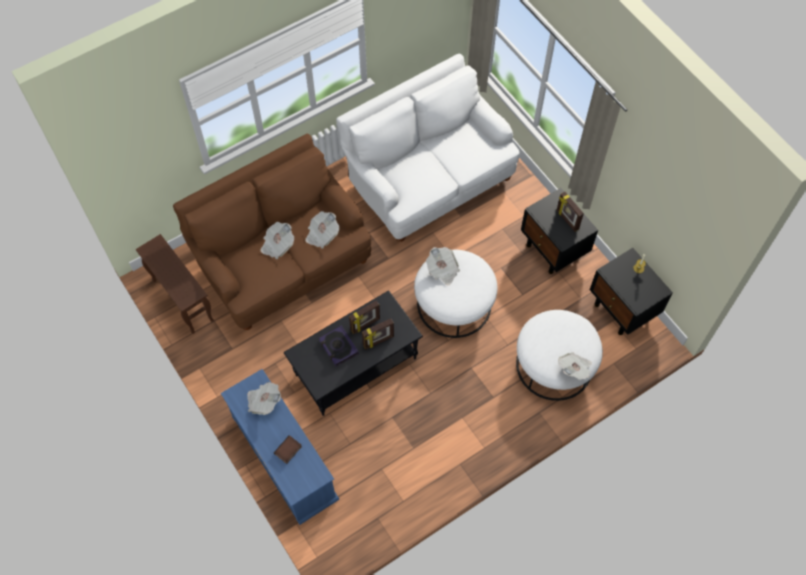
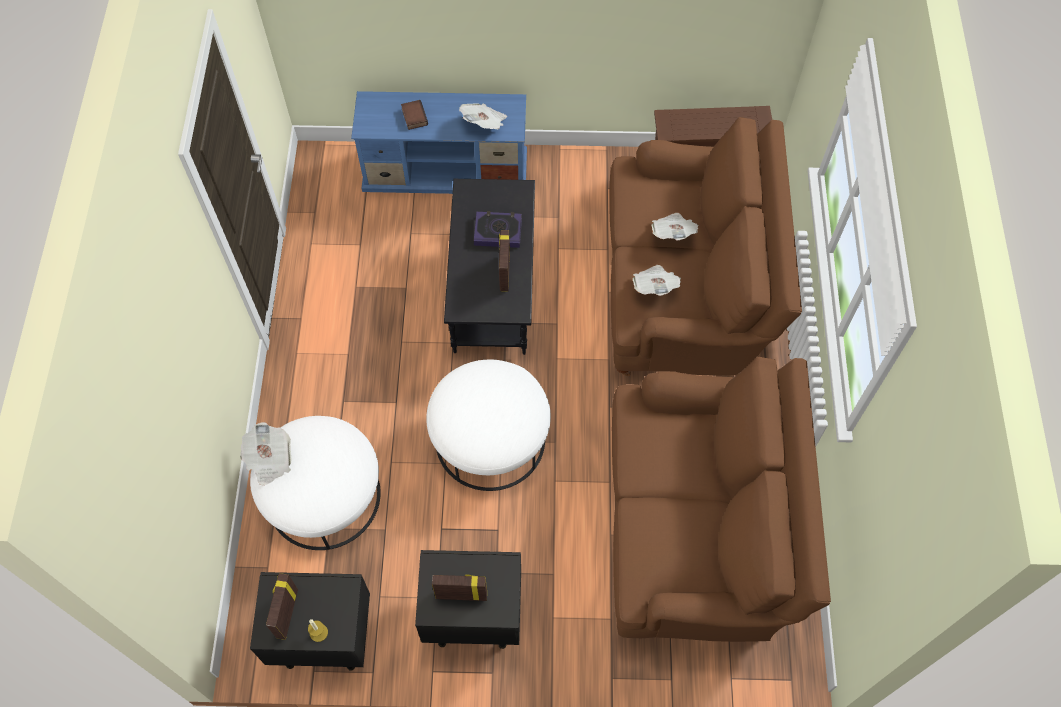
camera: 125 degrees right, 0 degrees up
(378, 341) = (473, 273): picture frame -> picture frame (286, 613)
(428, 180) = (696, 531): white sofa -> brown sofa
(442, 270) = (515, 404): newspaper -> none

